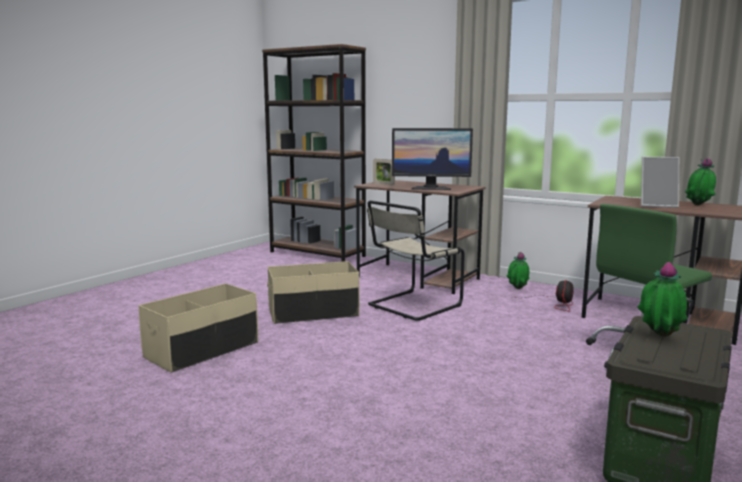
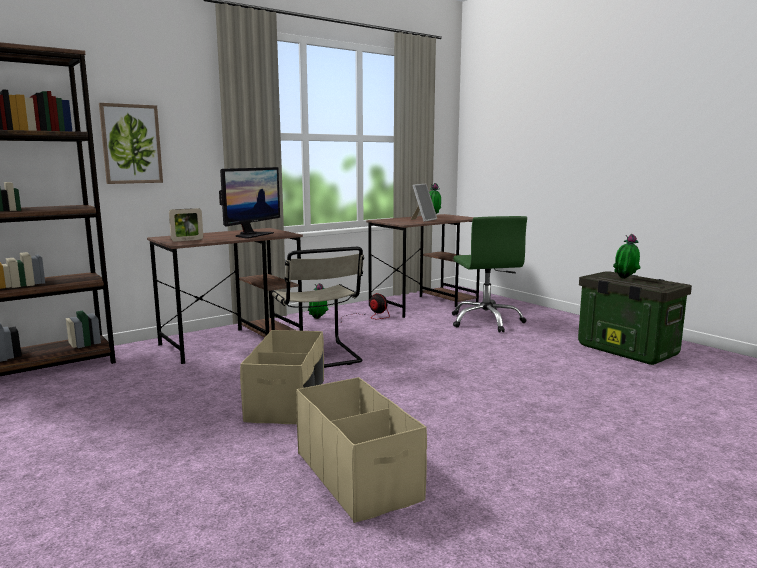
camera: 70 degrees left, 0 degrees up
(396, 107) = (131, 144): none -> picture

